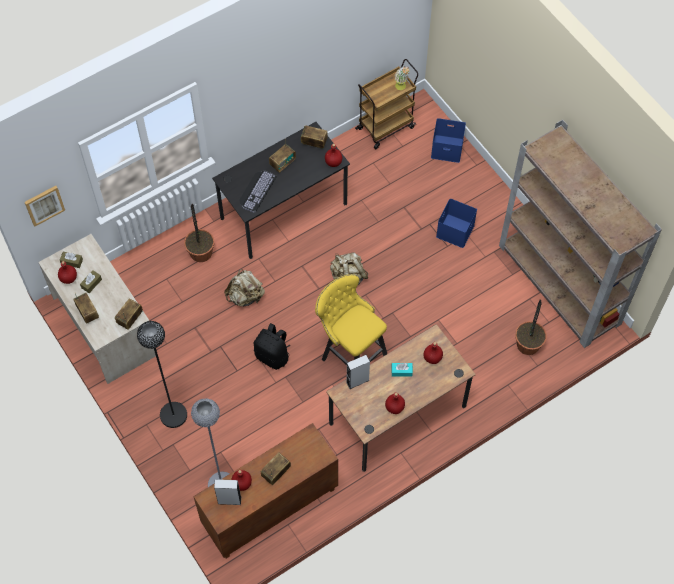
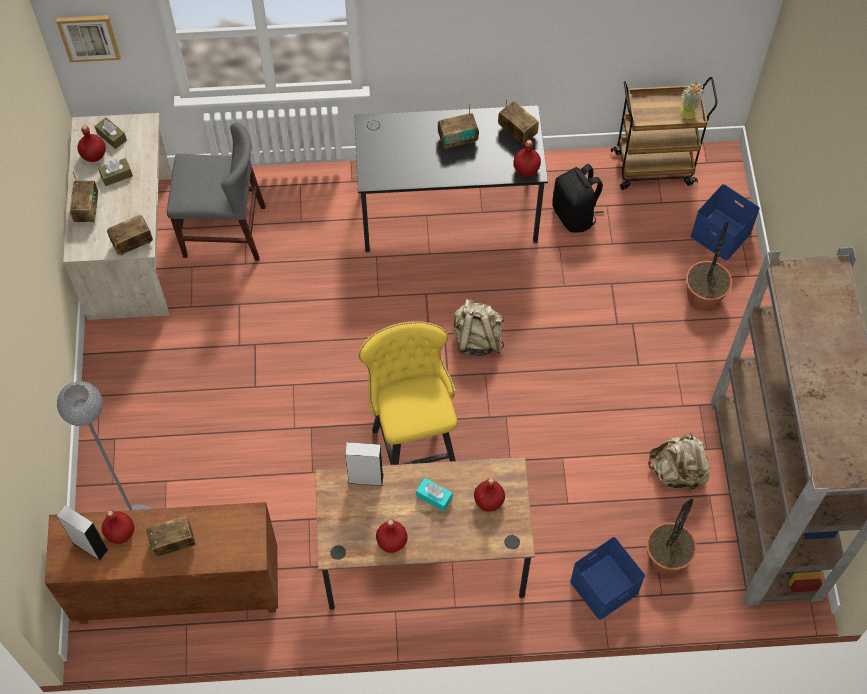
camera: 30 degrees right, 0 degrees up
(156, 289) = (224, 231): none -> grey chair
(173, 415) = (139, 401): black floor lamp -> none
(201, 253) = (309, 213): potted plant -> potted plant (703, 296)
(245, 296) = (328, 297): beige backpack -> beige backpack (677, 472)
(256, 190) = (400, 157): keyboard -> none
(273, 356) = (312, 392): black backpack -> black backpack (575, 215)
(455, 231) = (662, 351): blue storage box -> blue storage box (604, 588)

